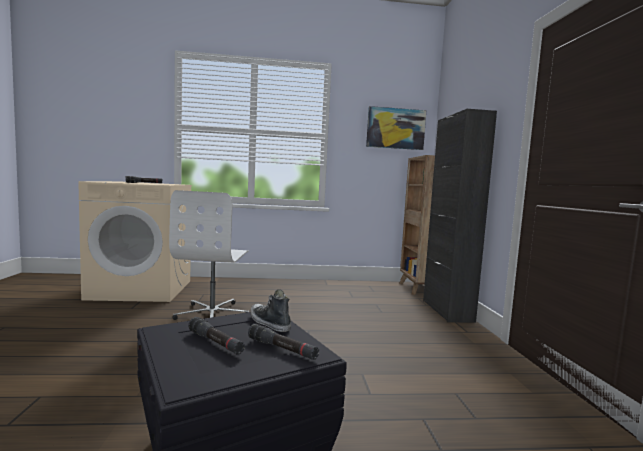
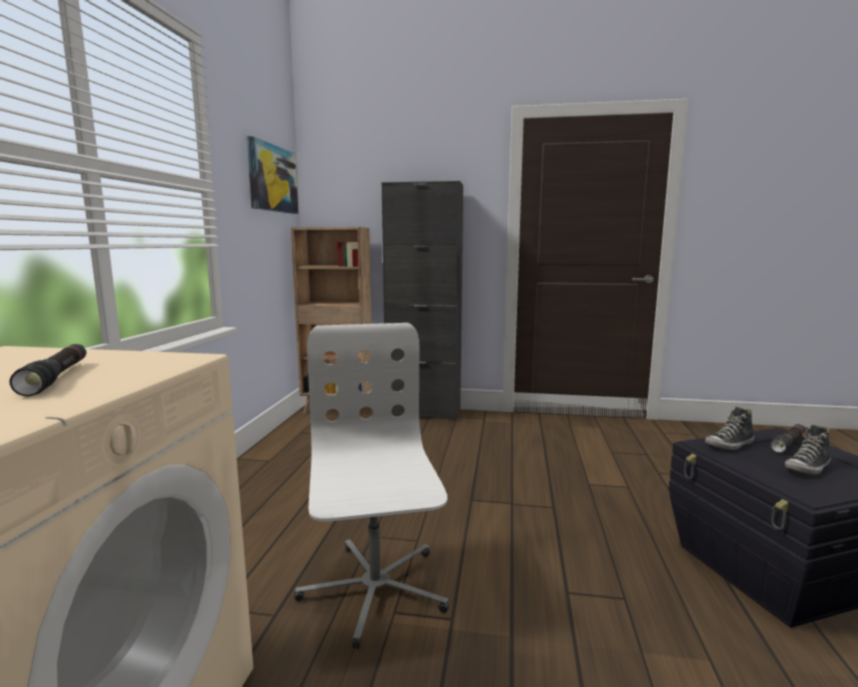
camera: 75 degrees left, 5 degrees up
(213, 314) = (374, 590): white office chair -> white office chair turned 120 degrees counterclockwise
(215, 342) = (808, 468): black flashlight -> shoe

